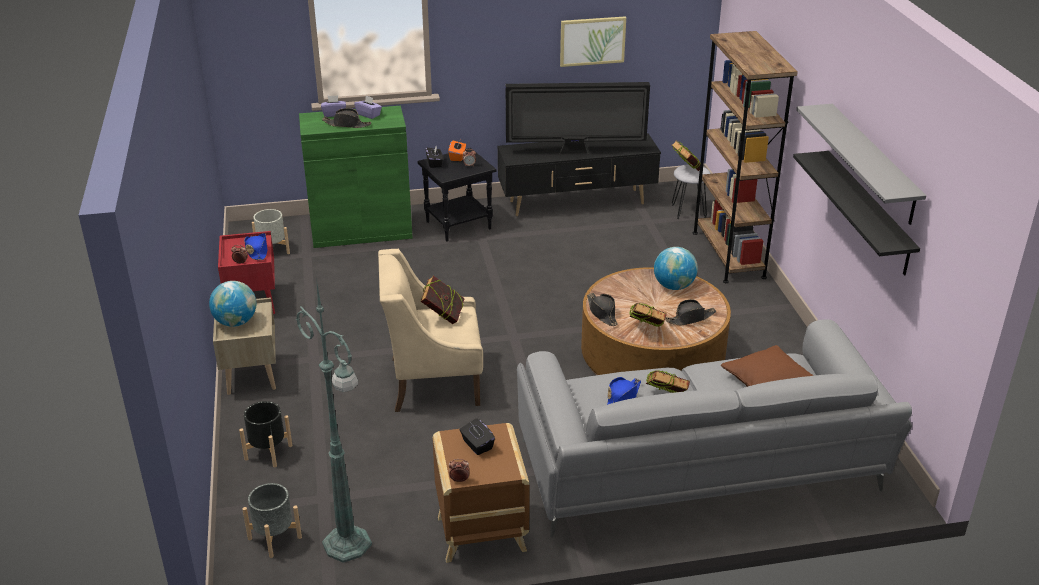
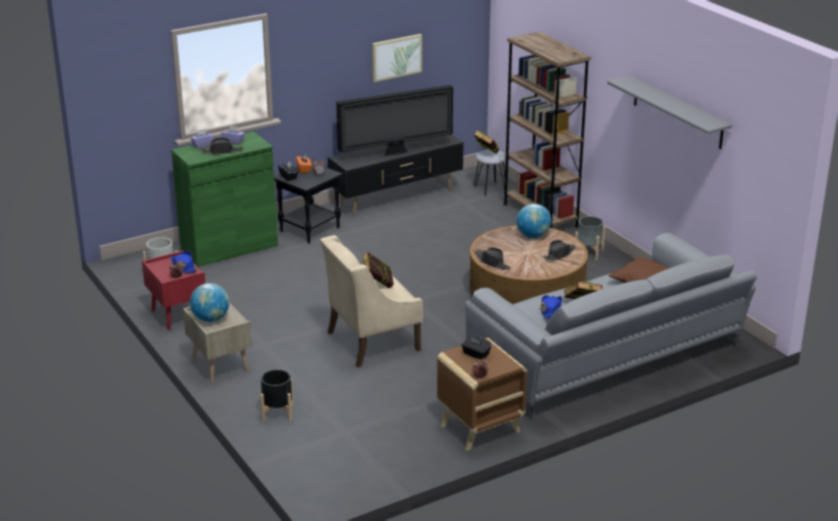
camera: 20 degrees left, 5 degrees down
(274, 538) = (327, 464): grey planter -> grey planter (588, 252)
(348, 545) = (387, 456): green floor lamp -> none
(646, 332) = (533, 269): book -> none
(868, 212) = (678, 149): black shelf -> none

